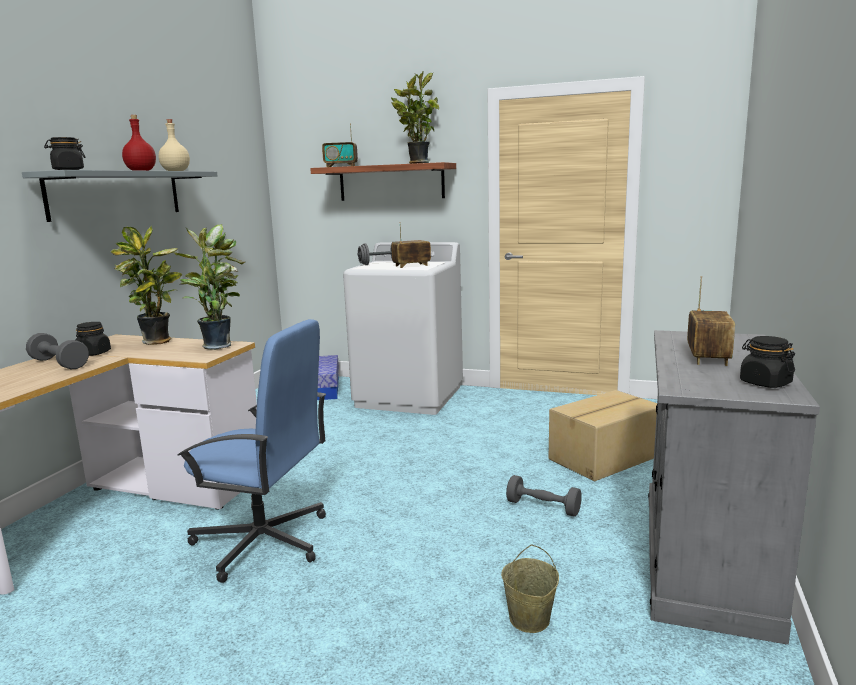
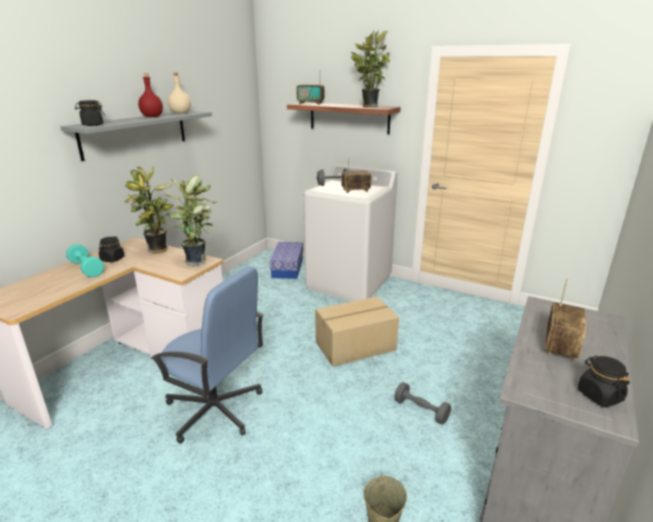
camera: 10 degrees right, 10 degrees up
(59, 364) = (86, 269): grey dumbbell -> turquoise dumbbell
(606, 458) = (483, 366): cardboard box -> cardboard box (356, 346)

